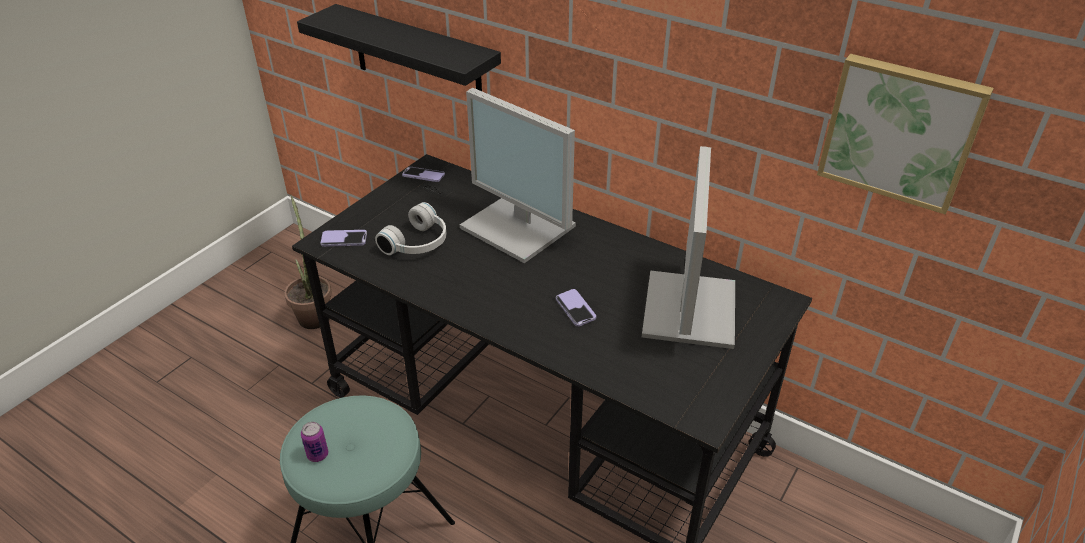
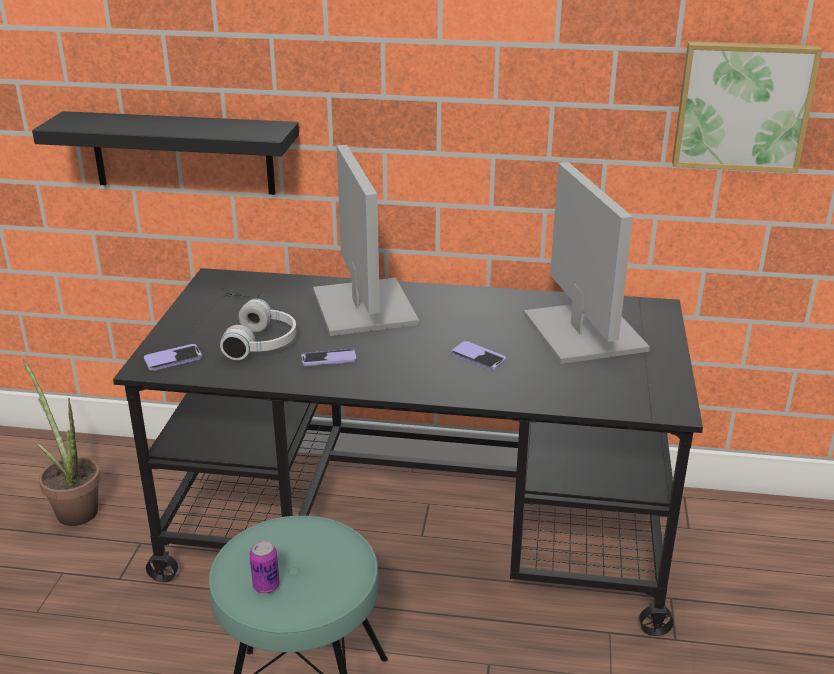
camera: 25 degrees left, 10 degrees down
(423, 175) = (215, 286): phone -> phone (329, 359)
(520, 227) = (362, 306): monitor -> monitor turned 120 degrees counterclockwise

